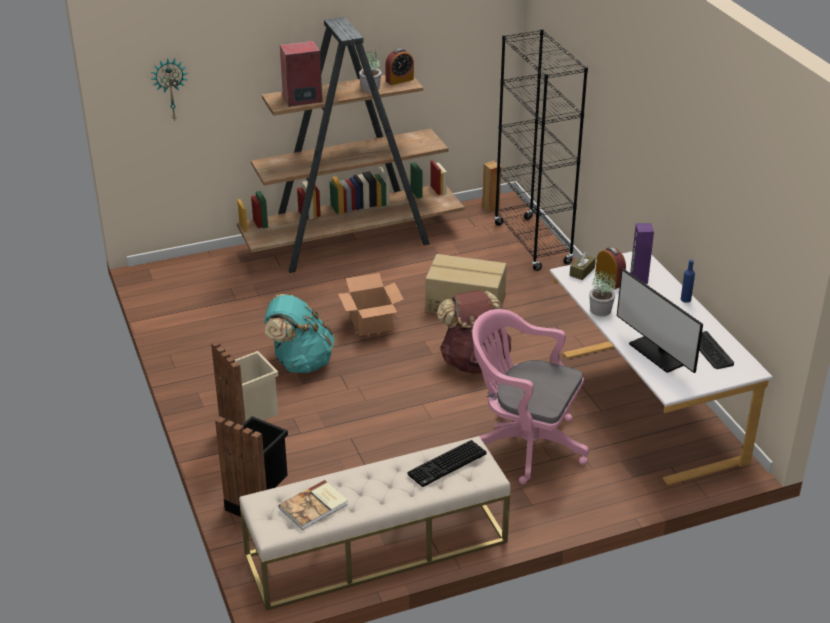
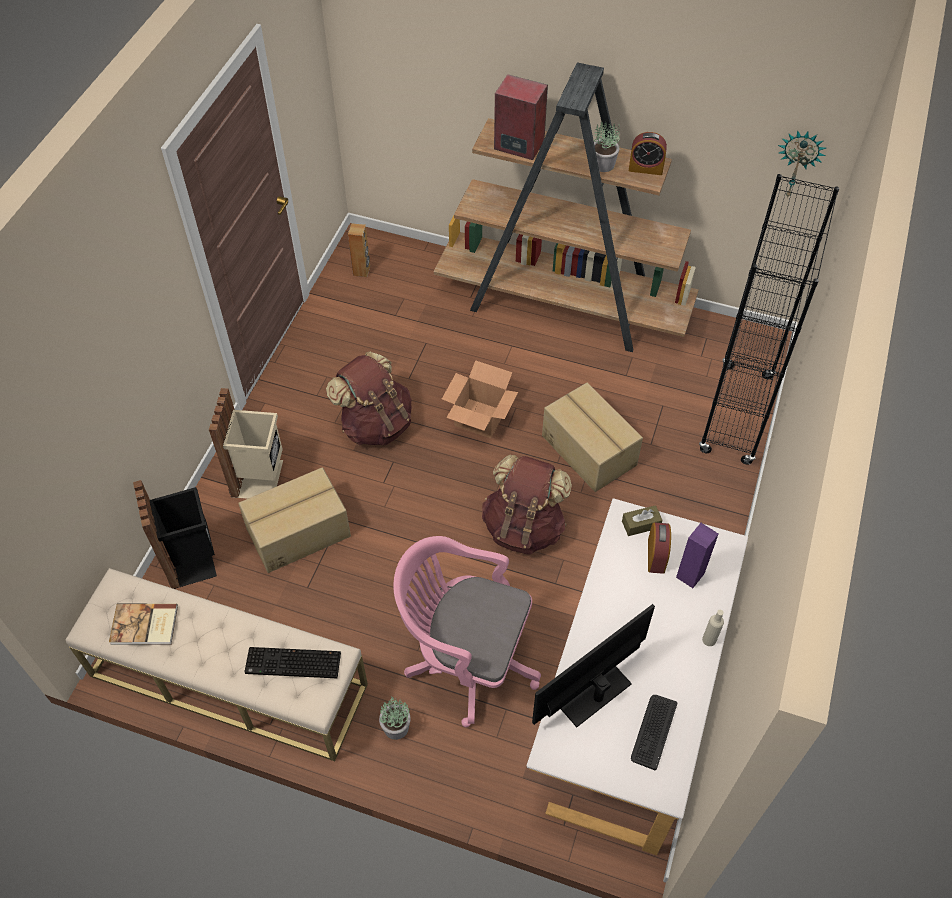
camera: 40 degrees right, 20 degrees up
(170, 88) = (398, 71): wall clock -> wall clock (797, 163)
(300, 362) = (375, 424): turquoise backpack -> brown backpack
(320, 446) = (298, 532): none -> cardboard box
(490, 207) = (743, 339): brown speaker -> brown speaker (362, 270)
(523, 443) = (466, 659): pink office chair -> pink office chair turned 45 degrees counterclockwise
(600, 310) = (601, 591): potted plant -> potted plant (395, 728)
(657, 354) = (593, 693): monitor -> monitor turned 45 degrees clockwise
(685, 299) = (709, 639): blue bottle -> beige bottle

